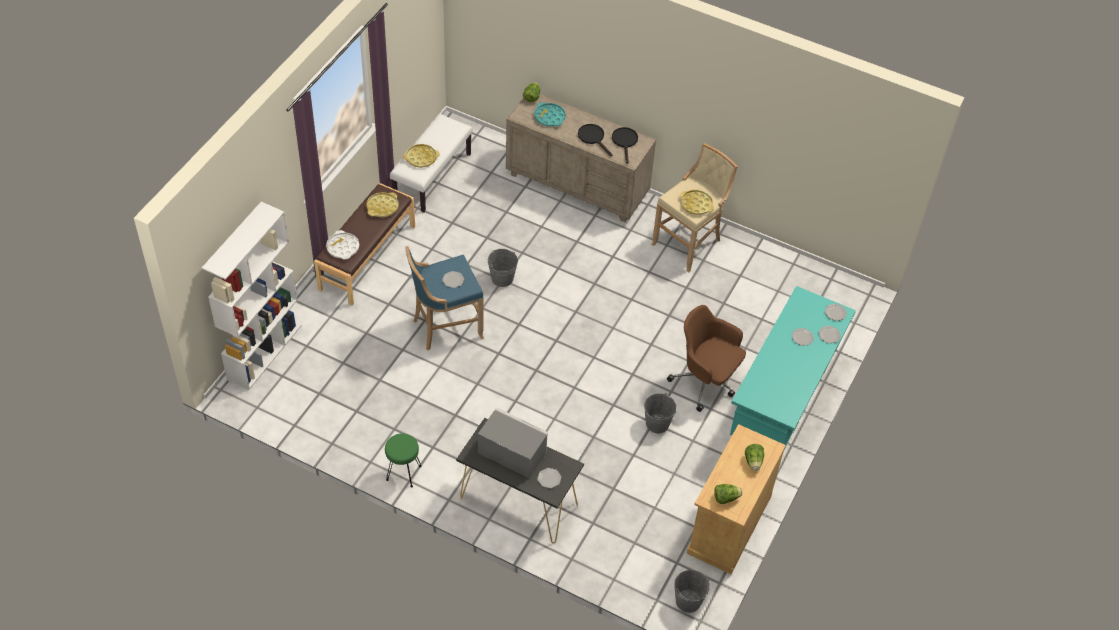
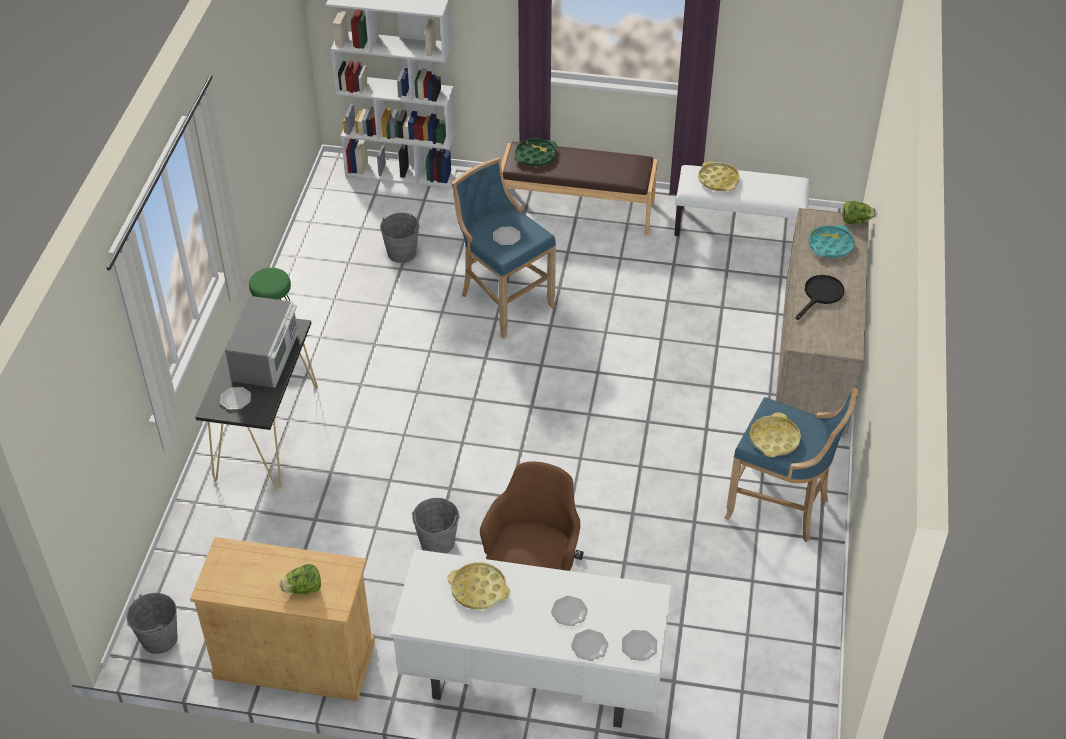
camera: 75 degrees right, 5 degrees down
(343, 247) = (535, 156): white tray -> green tray
(382, 207) = (616, 169): yellow tray -> yellow tray (478, 589)
(502, 278) = (608, 331): grey bucket -> grey bucket (402, 253)
(625, 142) = (835, 328): black frying pan -> none
(689, 243) = (781, 507): beige stool -> blue stool
(726, 498) = (231, 569): lettuce -> none
(782, 404) = (531, 683): turquoise desk -> white desk

